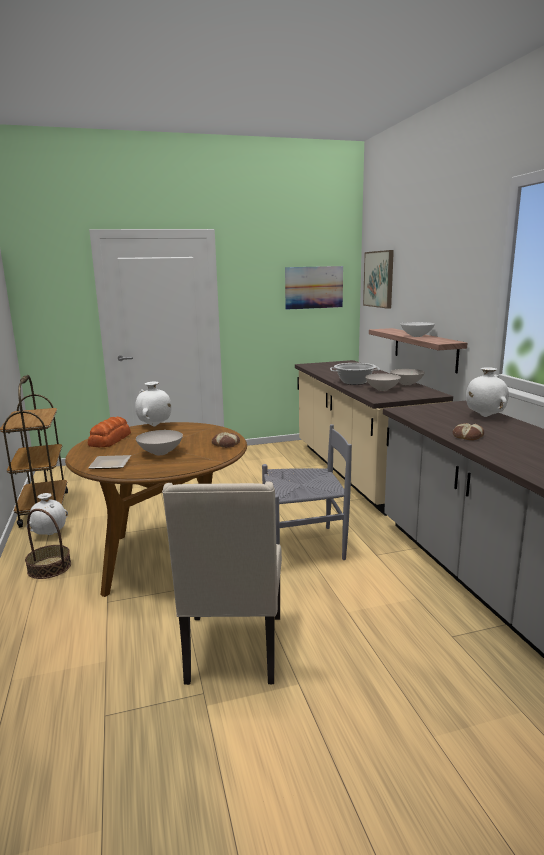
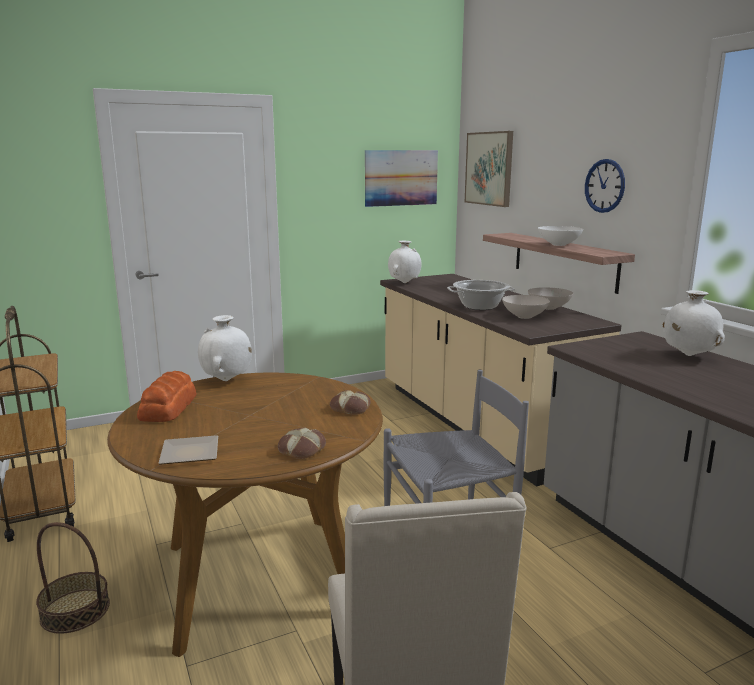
camera: 10 degrees left, 0 degrees up
(50, 534) = (62, 550): white vase -> white vase (404, 283)
(160, 453) = (258, 428): white bowl -> none
(449, 290) = (604, 186): none -> wall clock
(467, 436) = (694, 387): bread -> bread (301, 449)

